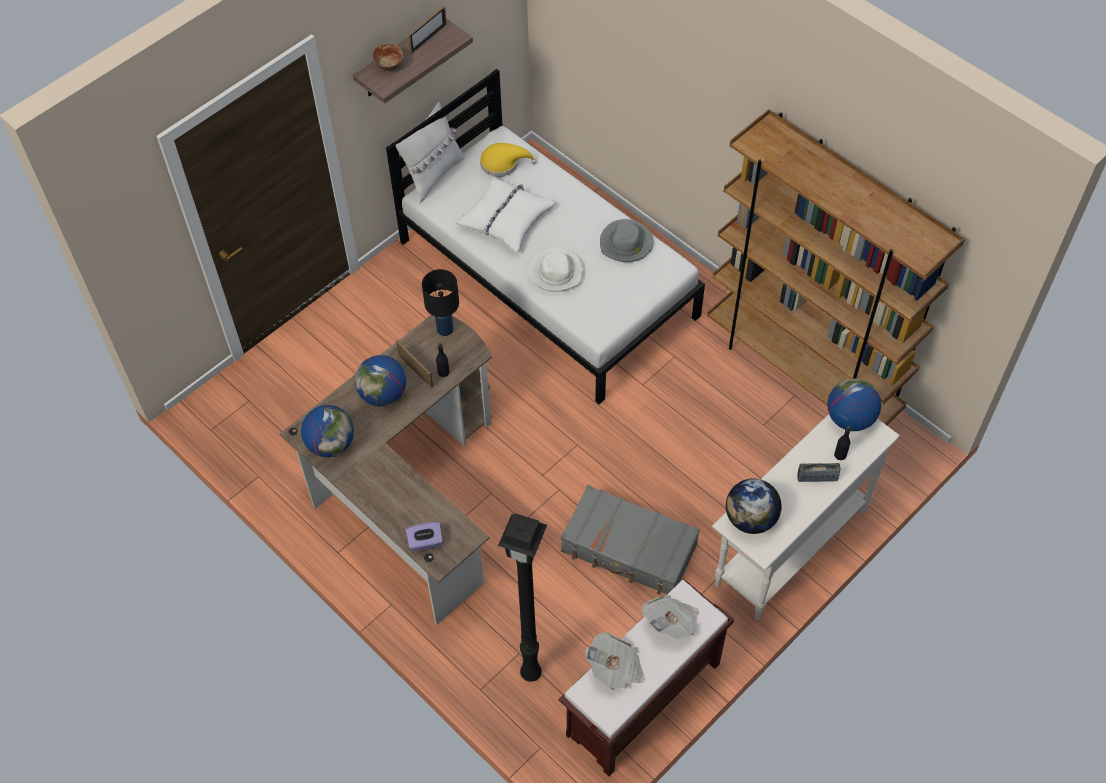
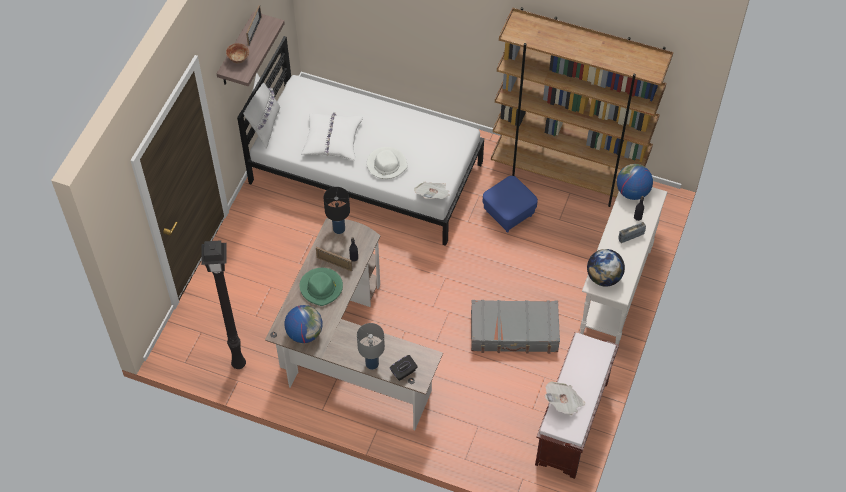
camera: 25 degrees left, 0 degrees up
(383, 395) = (321, 287): globe -> green hat
(392, 516) = (372, 363): none -> grey table lamp
(425, 542) = (403, 372): purple tissue box -> black tissue box
(503, 163) = (309, 101): yellow hat -> none
(531, 675) = (493, 436): black floor lamp -> black floor lamp (239, 365)
(626, 243) = (423, 128): grey hat -> none
(671, 622) = (583, 361): newspaper -> newspaper (433, 195)
(700, 393) = (508, 213): none -> blue ottoman

